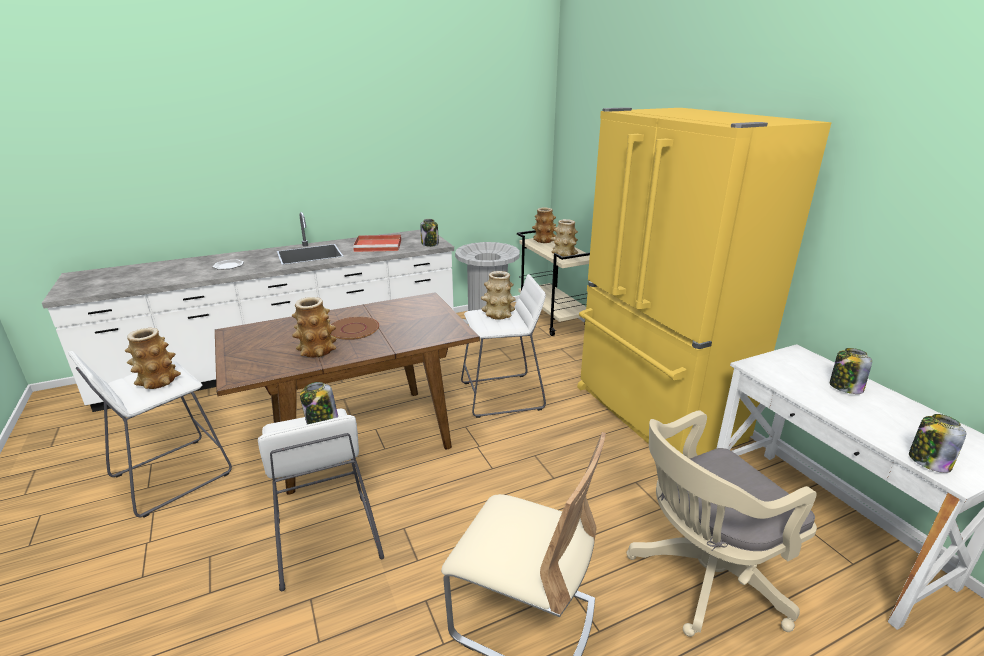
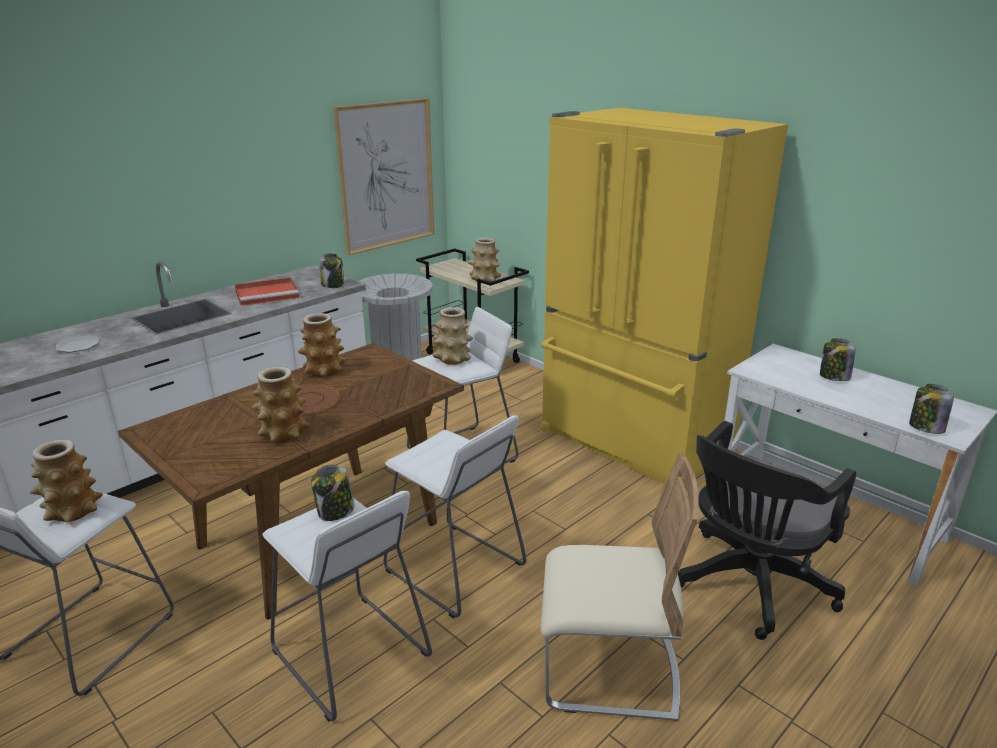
camera: 20 degrees left, 0 degrees up
(444, 489) = (454, 568): none -> white stool
(498, 163) = (386, 175): none -> picture
(544, 240) = (450, 265): vase -> vase (324, 370)
(702, 577) = (749, 586): beige office chair -> black office chair

